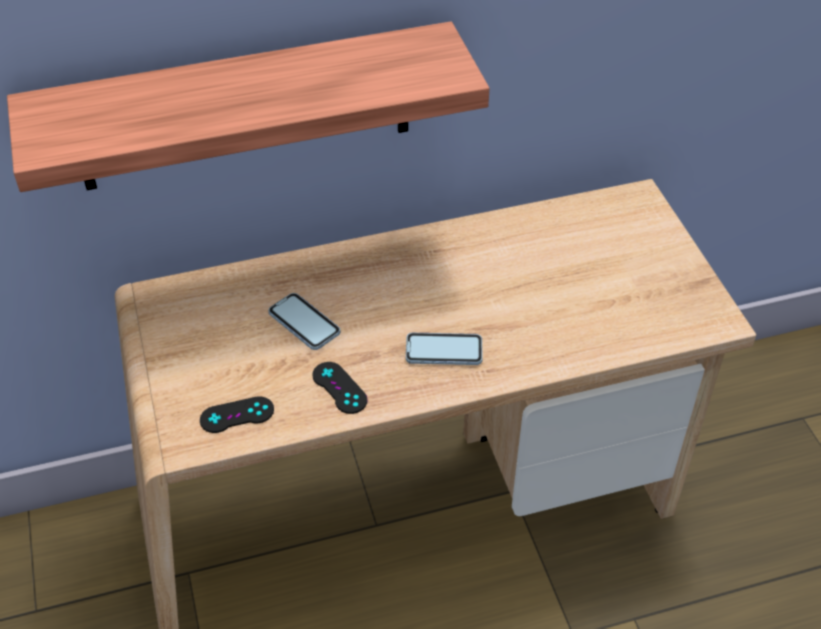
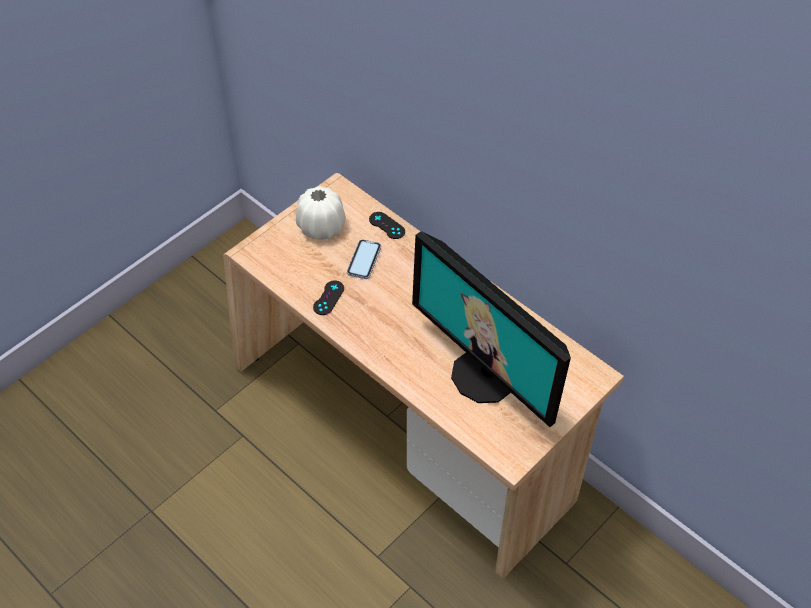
camera: 60 degrees right, 5 degrees up
(206, 343) = (321, 227): none -> white vase
(237, 415) = (282, 265): black game controller -> black game controller (387, 225)
(244, 108) = (410, 132): shelf -> none
(444, 351) = (387, 331): phone -> none
(579, 290) = (484, 376): none -> monitor

